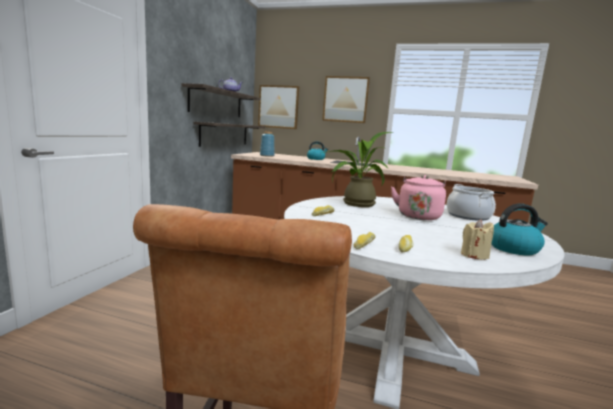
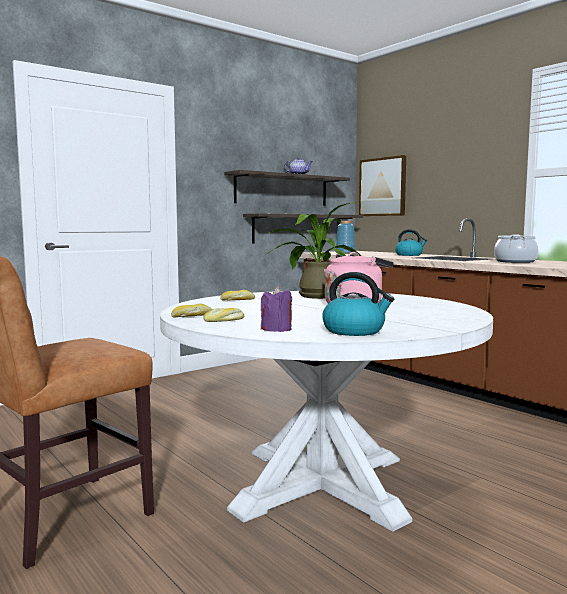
camera: 35 degrees right, 5 degrees down
(345, 99) = (465, 165): picture -> none
(468, 216) = (434, 311): cooking pot -> cooking pot (515, 261)
(474, 255) = (276, 329): beige candle -> purple candle

